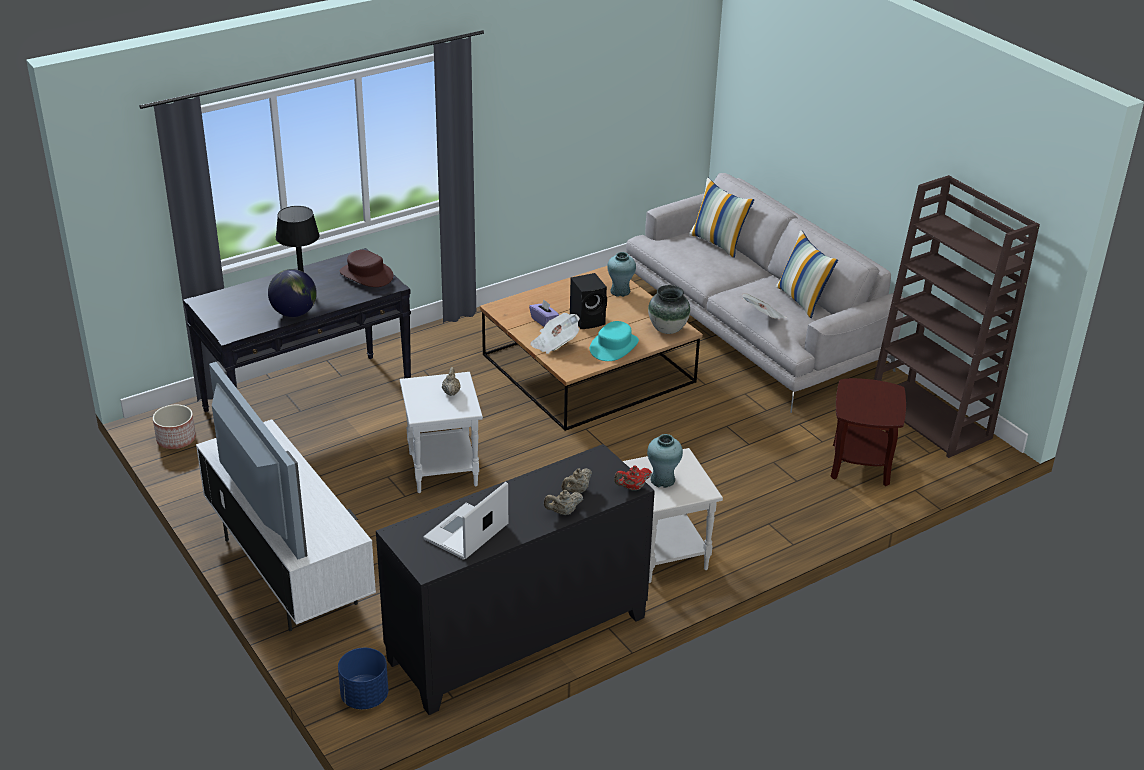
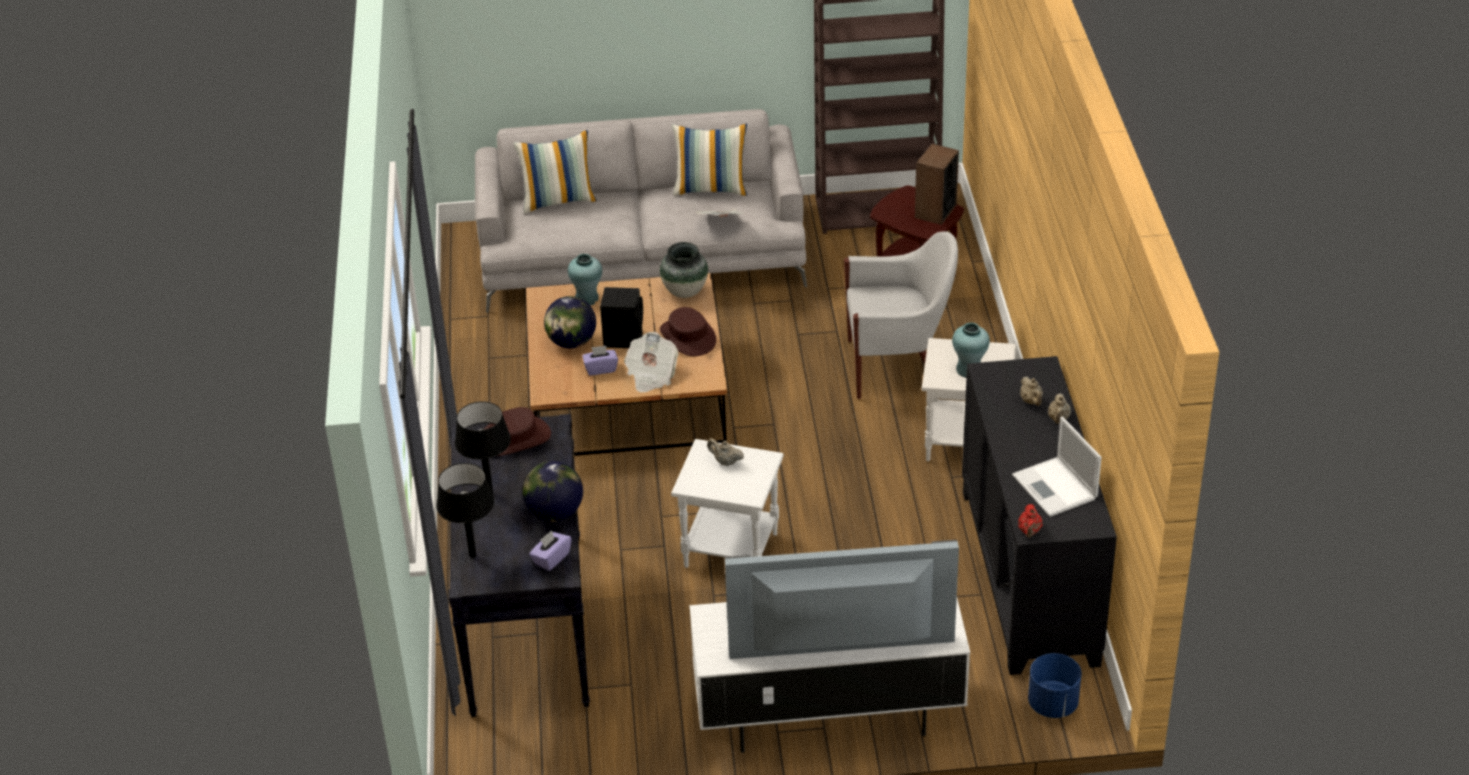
camera: 60 degrees left, 5 degrees up
(177, 439) = (515, 754): planter -> none
(231, 295) = (472, 555): none -> black table lamp
(244, 325) = (551, 558): none -> purple tissue box
(564, 300) = (572, 342): none -> globe
(614, 346) = (688, 337): turquoise hat -> brown hat
(632, 488) = (1046, 367): red teapot -> red teapot (1029, 531)
(731, 489) = (898, 367): none -> white armchair
(881, 410) = (935, 211): none -> speaker

